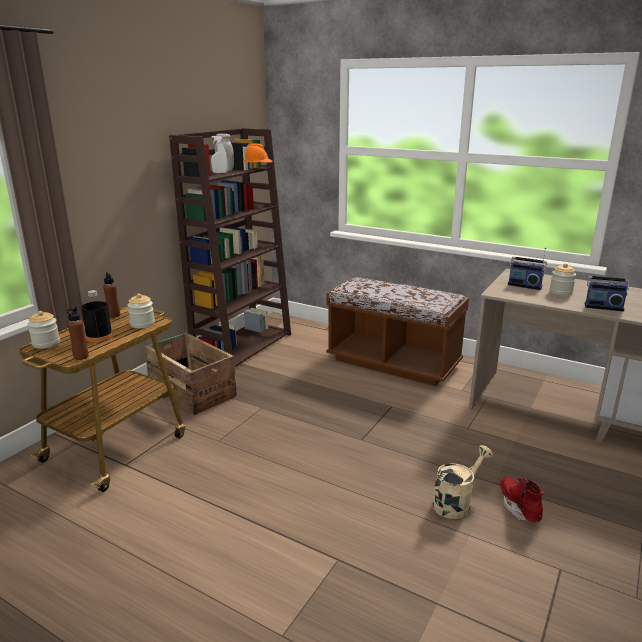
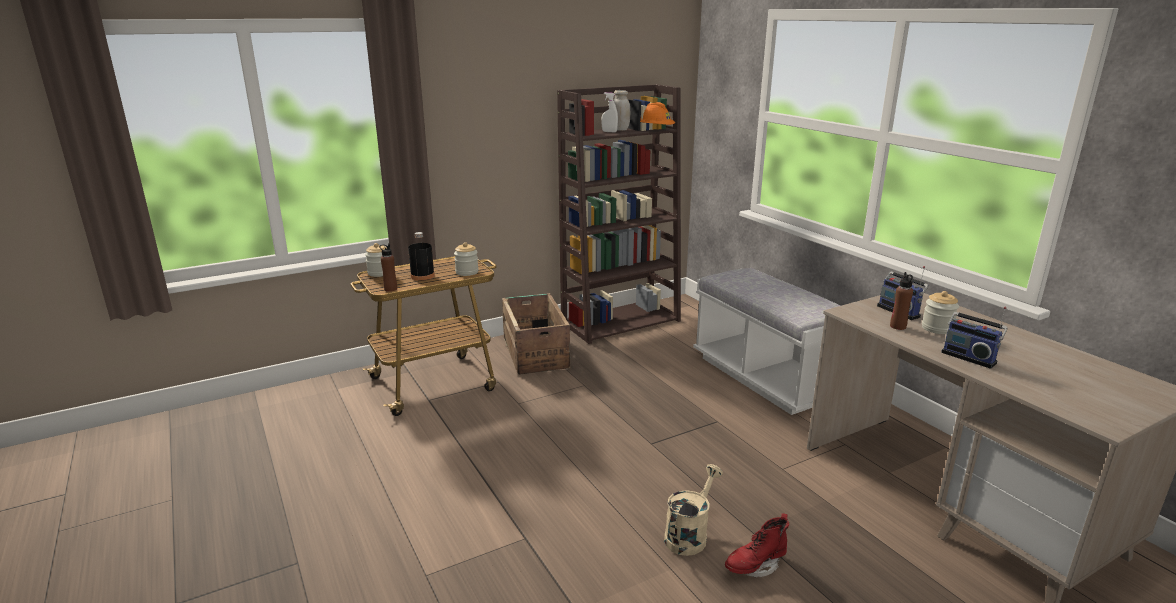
camera: 30 degrees right, 0 degrees up
(114, 315) = (453, 260): brown bottle -> brown bottle (898, 326)
(393, 362) = (766, 377): brown bench -> white bench
(456, 502) = (689, 534): beige watering can -> beige watering can turned 45 degrees counterclockwise
(519, 507) = (755, 565): red boot -> red boot turned 135 degrees counterclockwise

